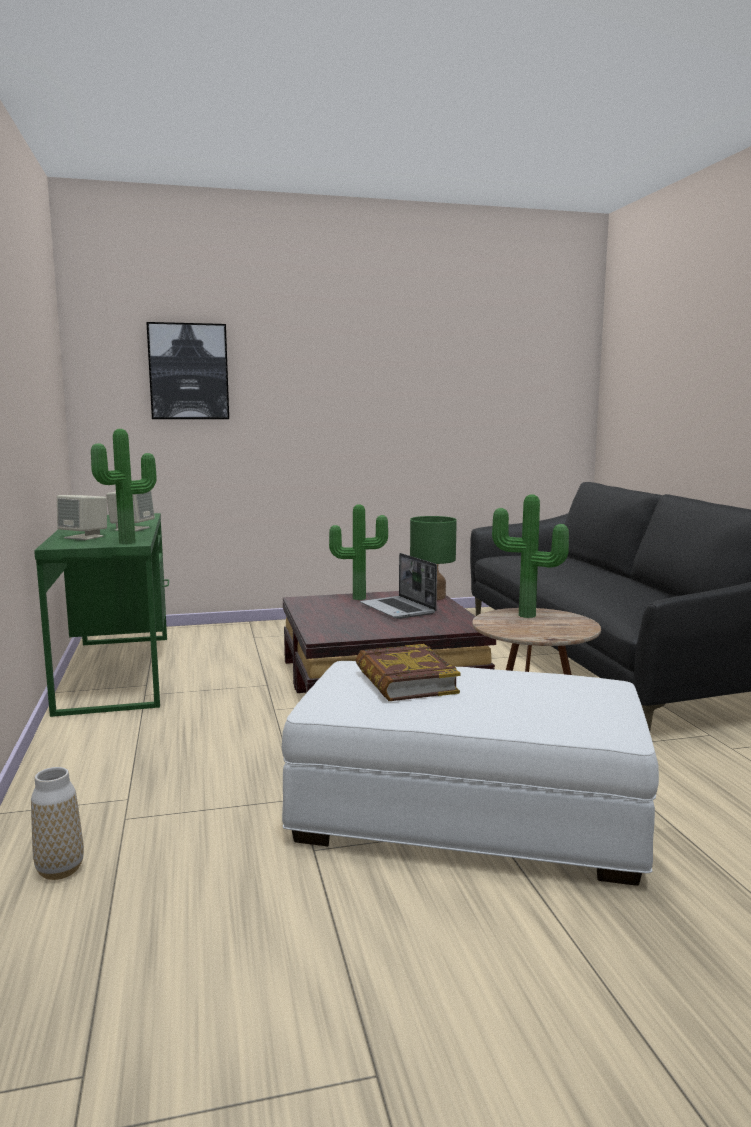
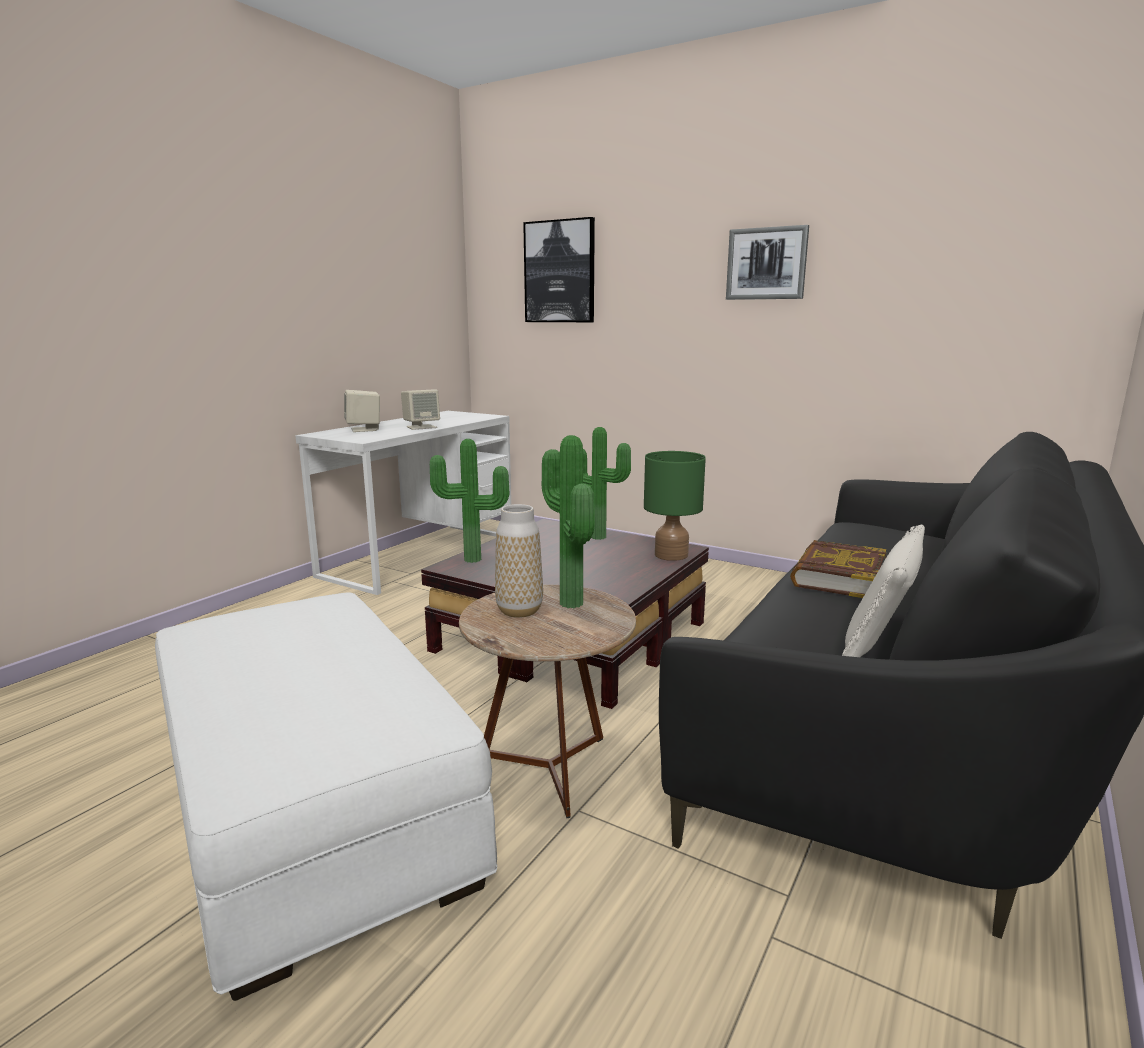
camera: 45 degrees right, 5 degrees up
(60, 870) = (77, 690): vase -> vase (519, 611)
(117, 671) = (421, 556): green desk -> white desk
(129, 543) = (361, 439): potted plant -> potted plant (473, 561)
(384, 373) = (766, 263): none -> picture
(399, 609) = (596, 559): laptop -> none
(405, 681) = (284, 631): book -> book (837, 577)
(661, 597) = (878, 642): none -> white pillow

